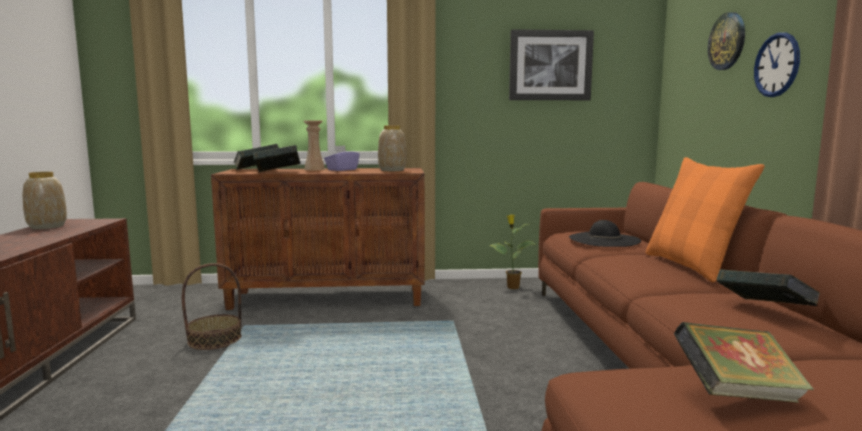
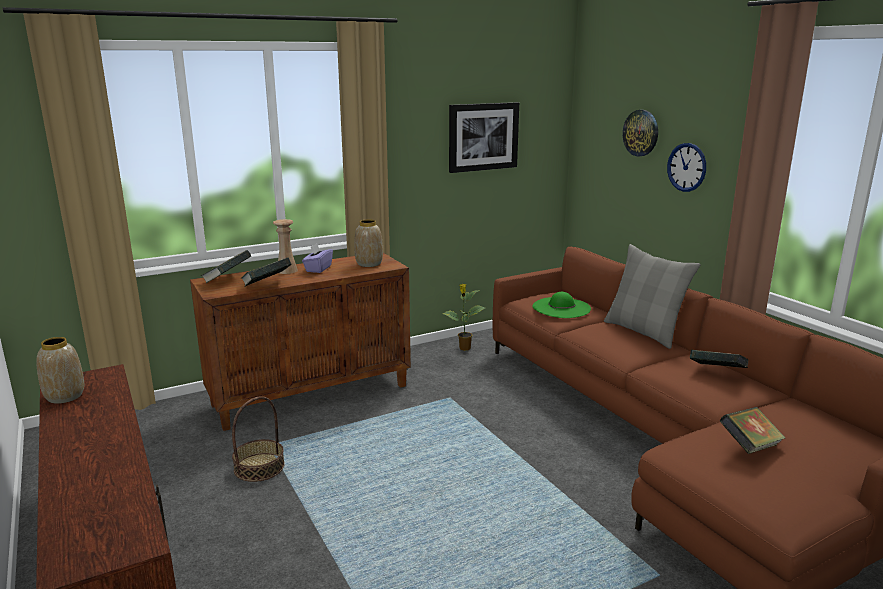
camera: 25 degrees left, 10 degrees up
(604, 239) = (561, 307): black hat -> green hat
(691, 266) = (644, 332): orange pillow -> grey pillow

